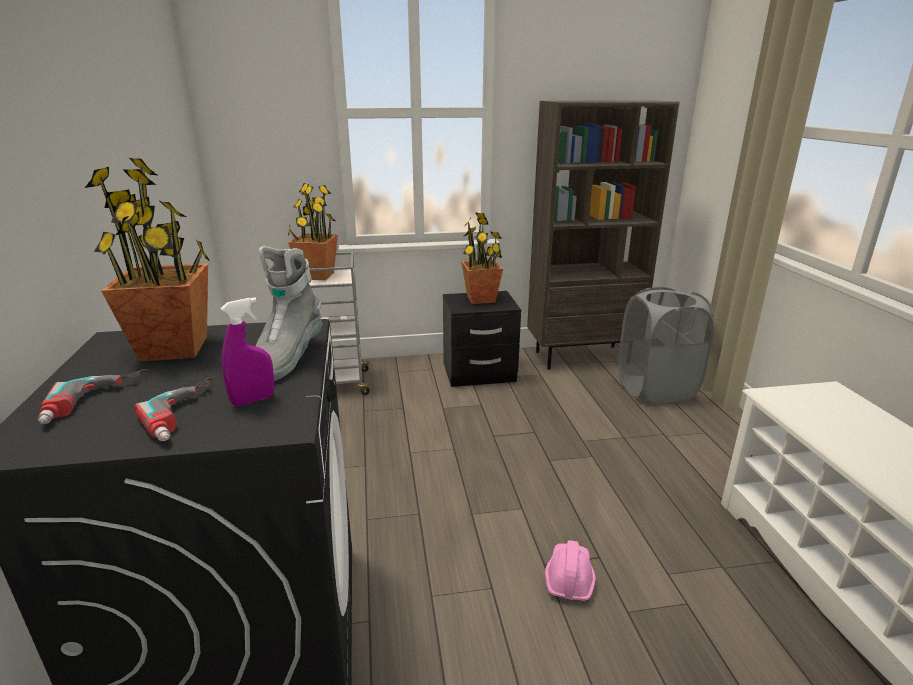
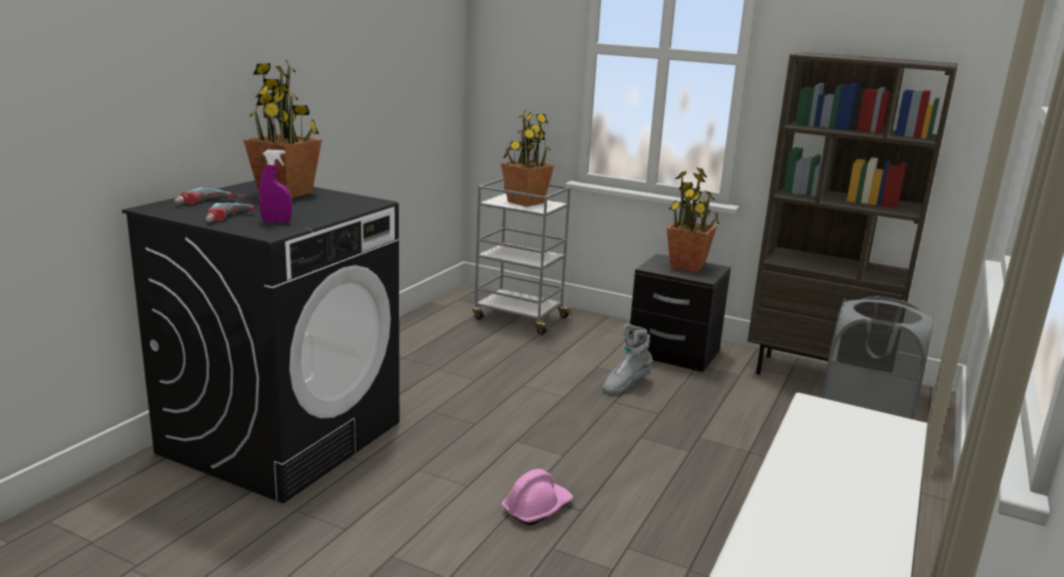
camera: 35 degrees right, 5 degrees down
(288, 359) = (330, 212): grey boot -> grey boot (625, 385)

